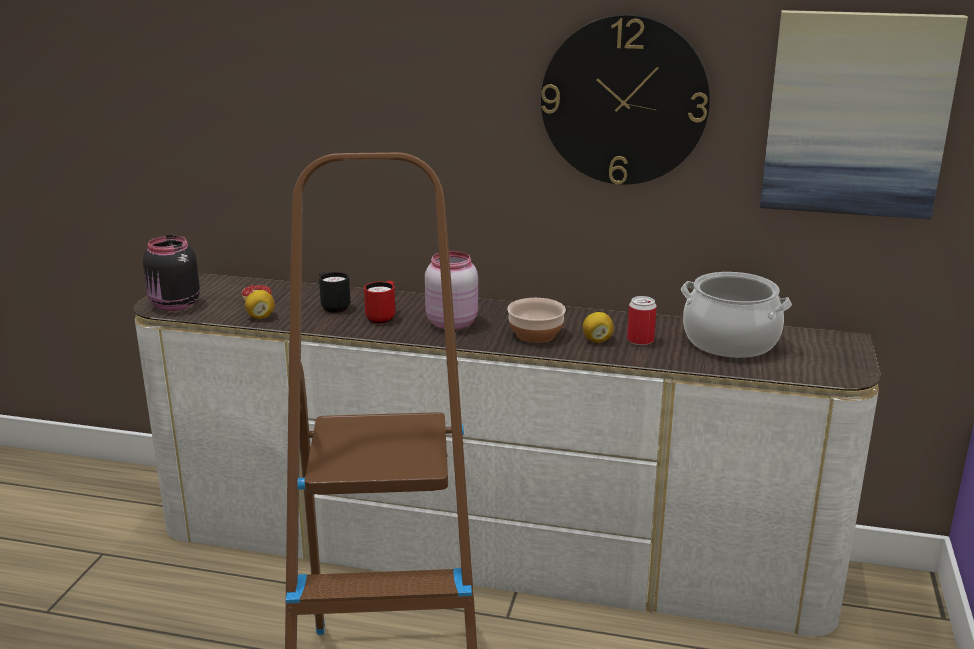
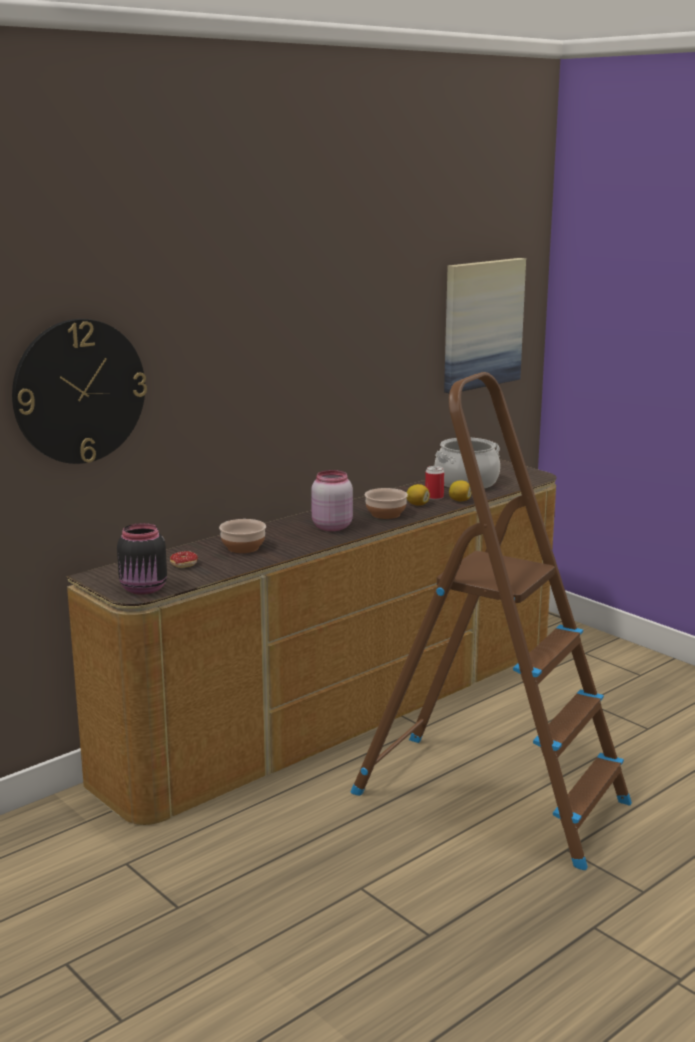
camera: 55 degrees left, 5 degrees down
(260, 317) = (222, 569): lemon -> lemon (460, 500)
(333, 307) = (243, 548): black mug -> bowl
(383, 317) = (288, 540): red mug -> none
(487, 551) = (347, 710): white cabinet -> brown cabinet
(624, 101) = (375, 339): wall clock -> wall clock (79, 391)

